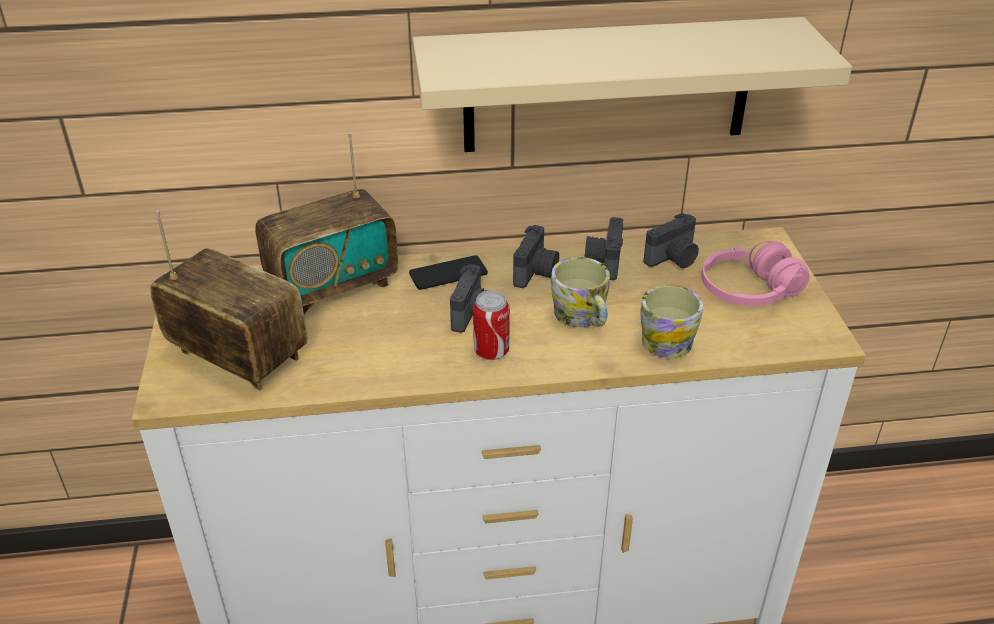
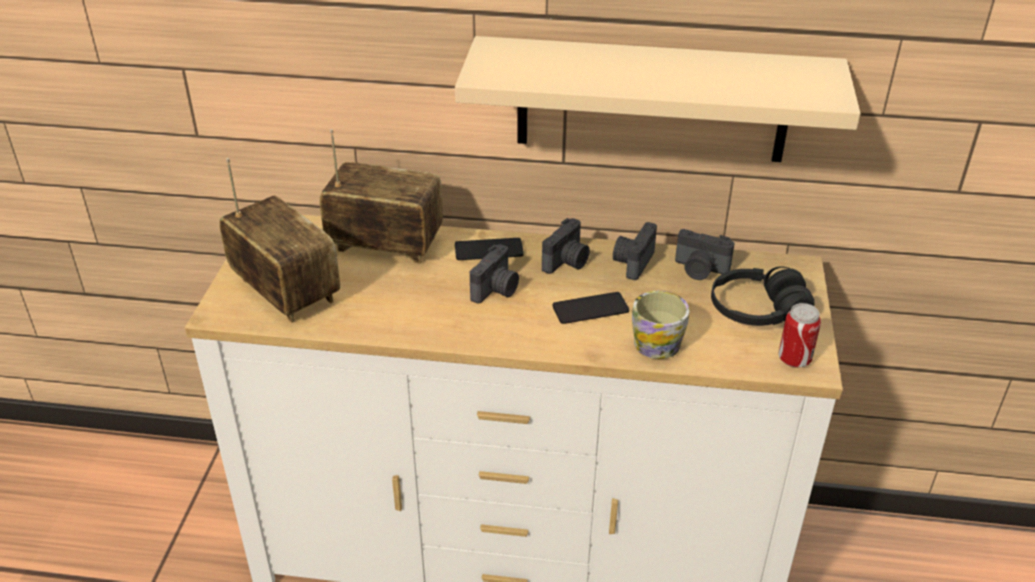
camera: 15 degrees right, 0 degrees up
(332, 286) = (385, 245): radio -> radio turned 150 degrees counterclockwise
(491, 351) = (496, 324): can -> can (794, 359)
(582, 317) = (590, 309): mug -> phone
(673, 259) = (700, 270): camera -> camera turned 45 degrees clockwise
(749, 291) = (758, 311): pink headphones -> black headphones

